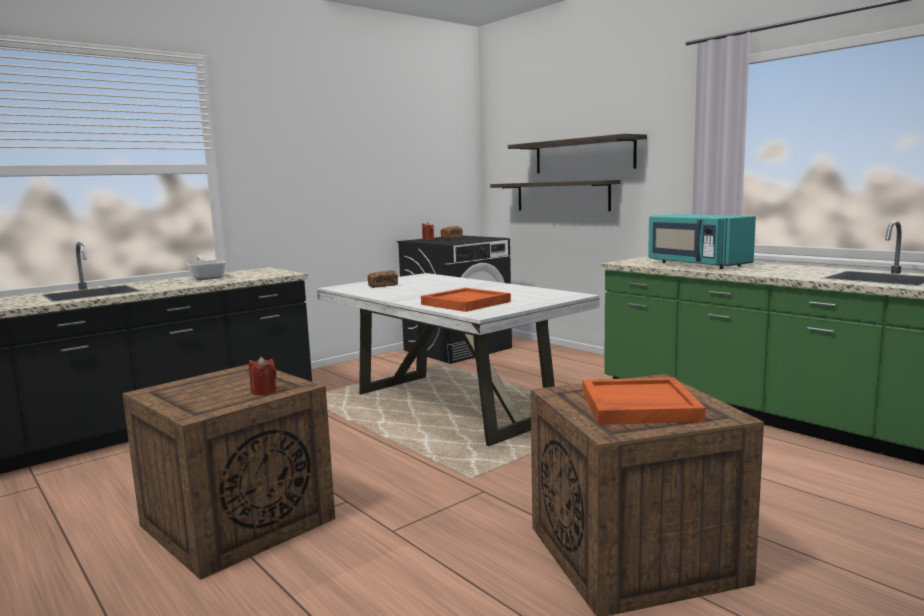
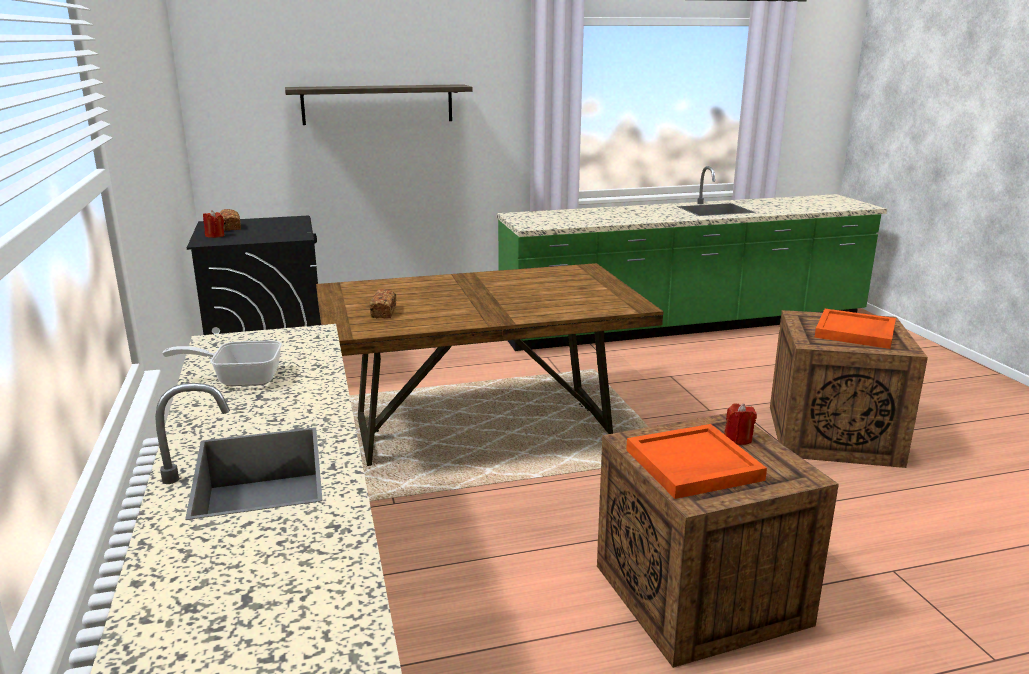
camera: 65 degrees left, 10 degrees up
(450, 406) = (481, 427): white dining table -> brown dining table
(465, 303) = (569, 302): orange tray -> orange tray (693, 465)
(562, 196) = (346, 154): shelf -> none
(696, 264) = (584, 218): turquoise microwave -> none

